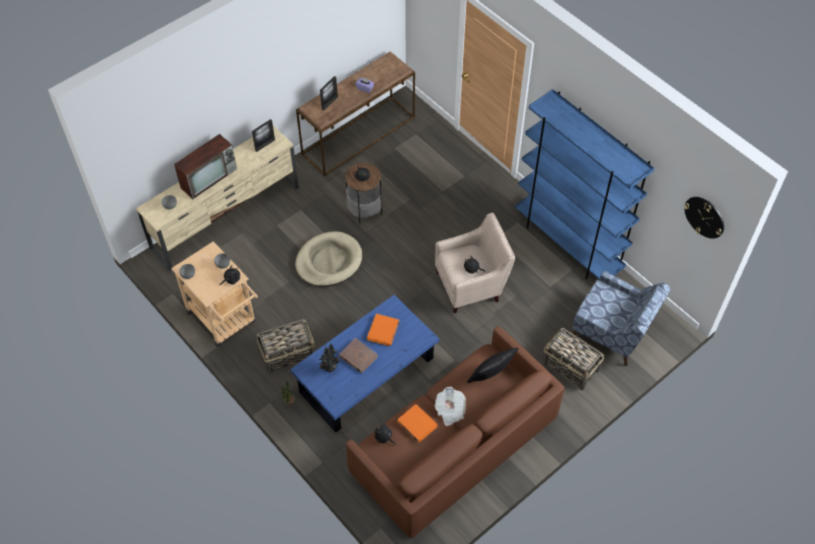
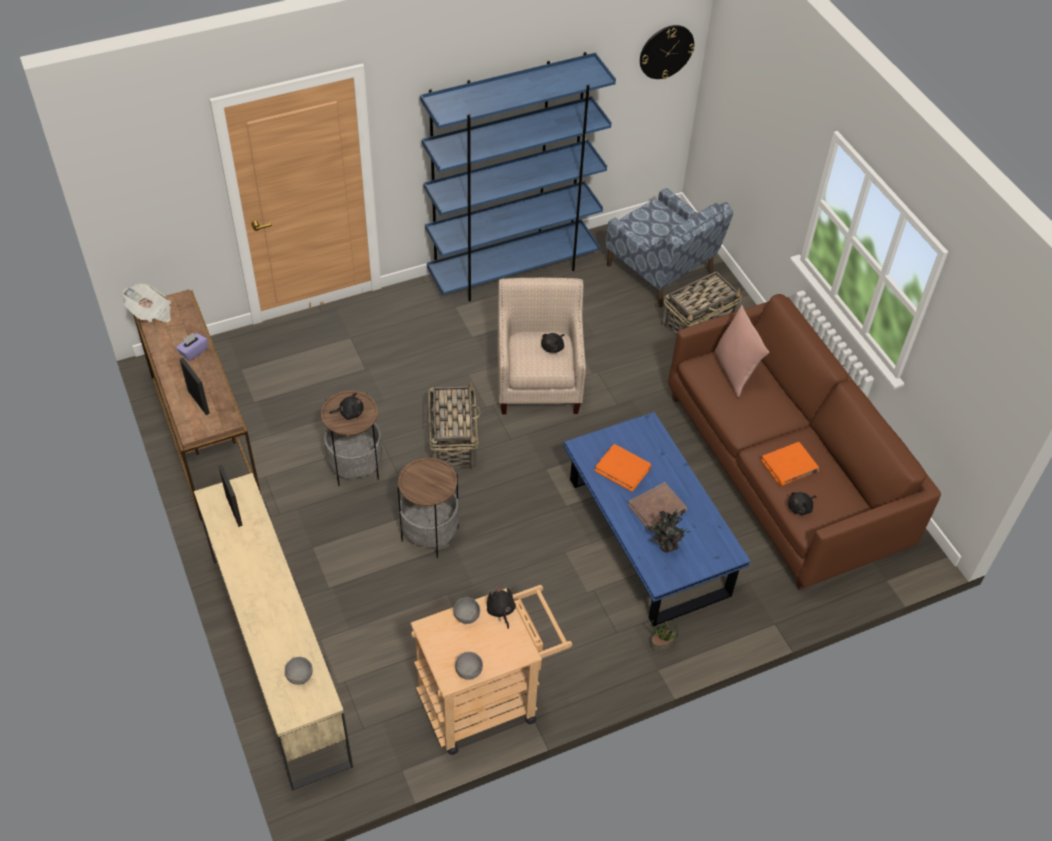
camera: 75 degrees left, 5 degrees down
(209, 177) = (264, 604): television -> none
(288, 354) = (580, 626): basket -> basket (453, 441)
(328, 261) = (430, 534): beige dog bed -> side table
(450, 411) = (775, 427): newspaper -> newspaper (151, 312)
(491, 376) = (735, 372): black pillow -> pink pillow
(613, 332) = (661, 271): blue armchair -> blue armchair turned 90 degrees clockwise

